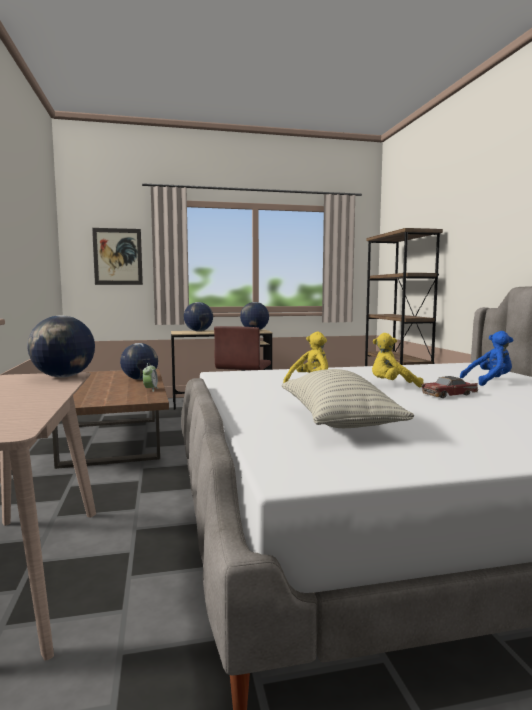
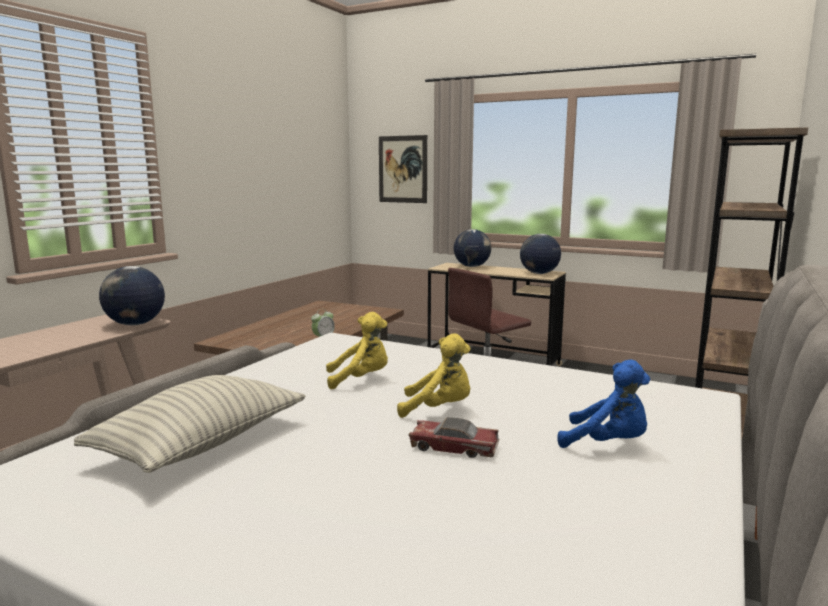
camera: 40 degrees right, 5 degrees up
(140, 379) = (350, 322): globe -> none
(392, 386) = (439, 409): yellow plush toy -> yellow plush toy turned 150 degrees clockwise

